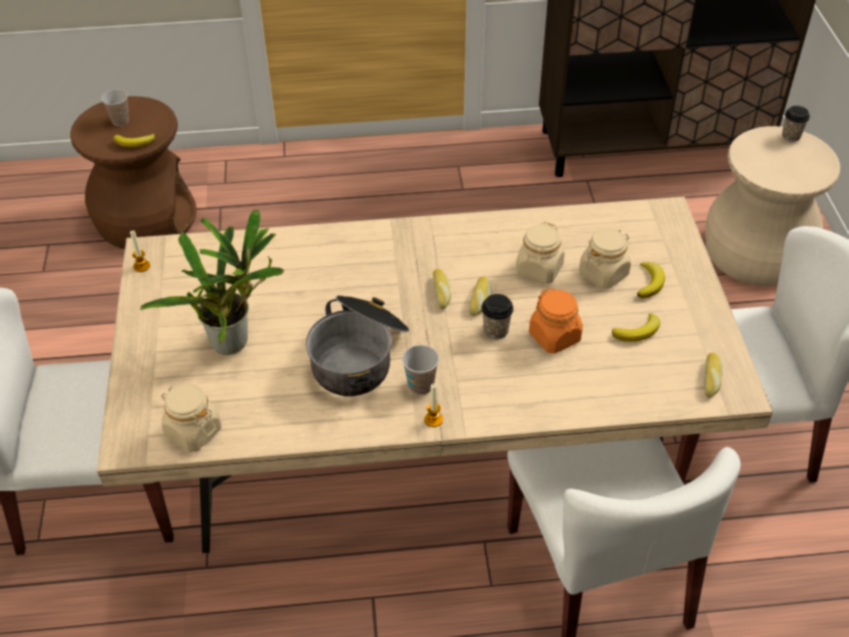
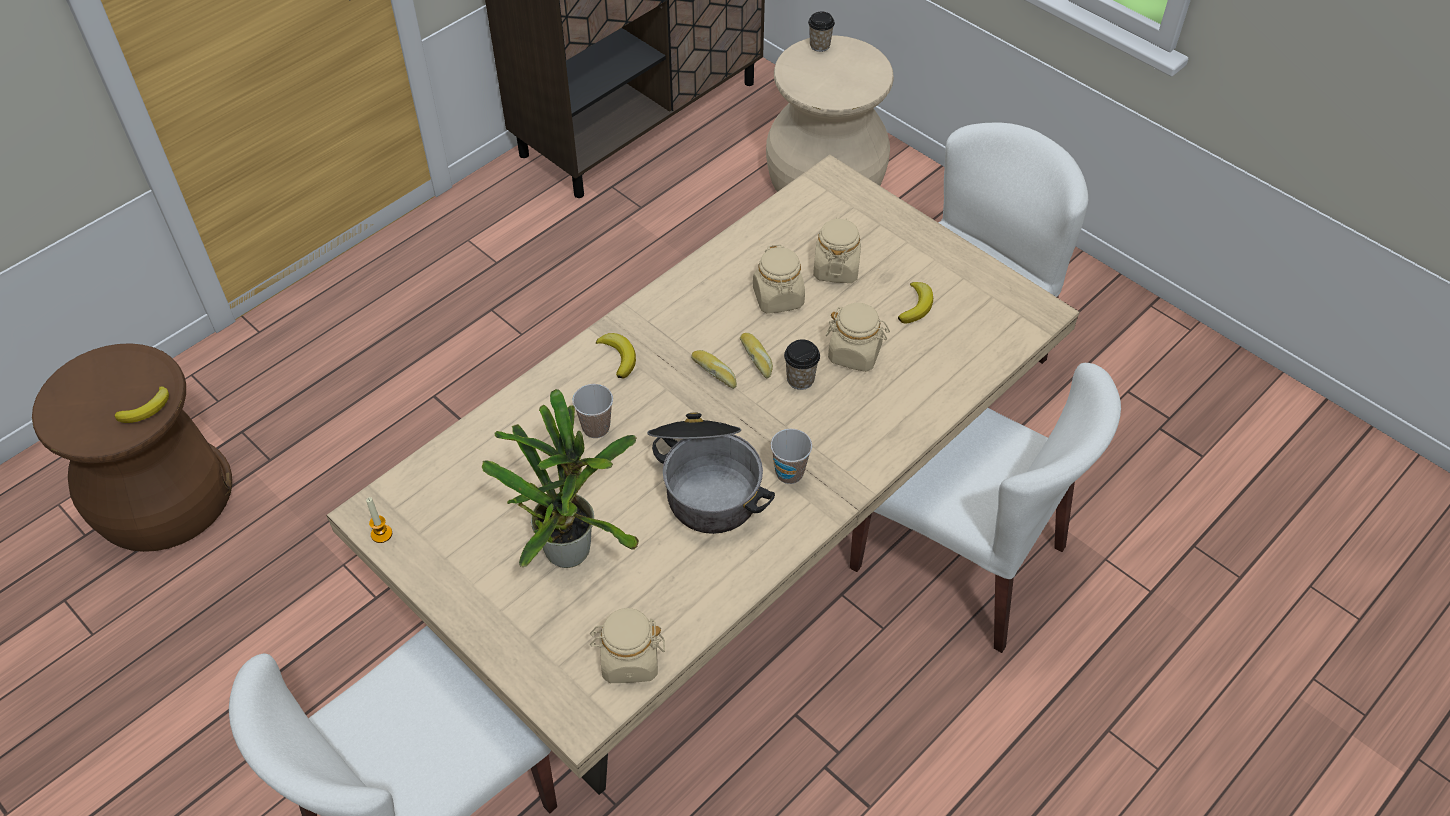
camera: 40 degrees left, 5 degrees up
(120, 121) = (95, 394): cup -> cup (596, 428)
(433, 419) = (832, 496): candle -> none
(555, 337) = (855, 353): orange jar -> beige jar
(650, 282) = (881, 254): banana -> banana (618, 356)
(712, 378) = (1011, 312): bread -> none

